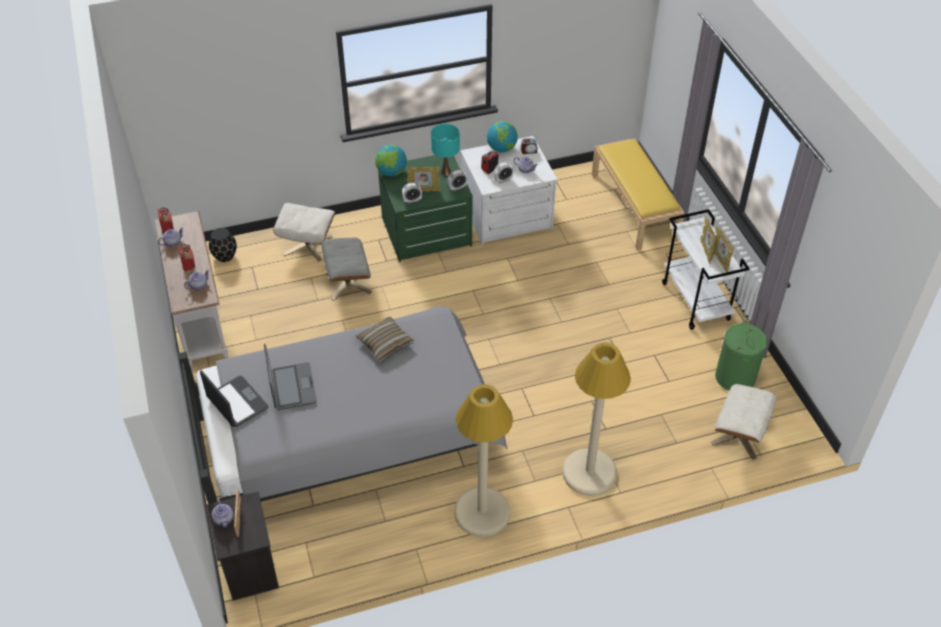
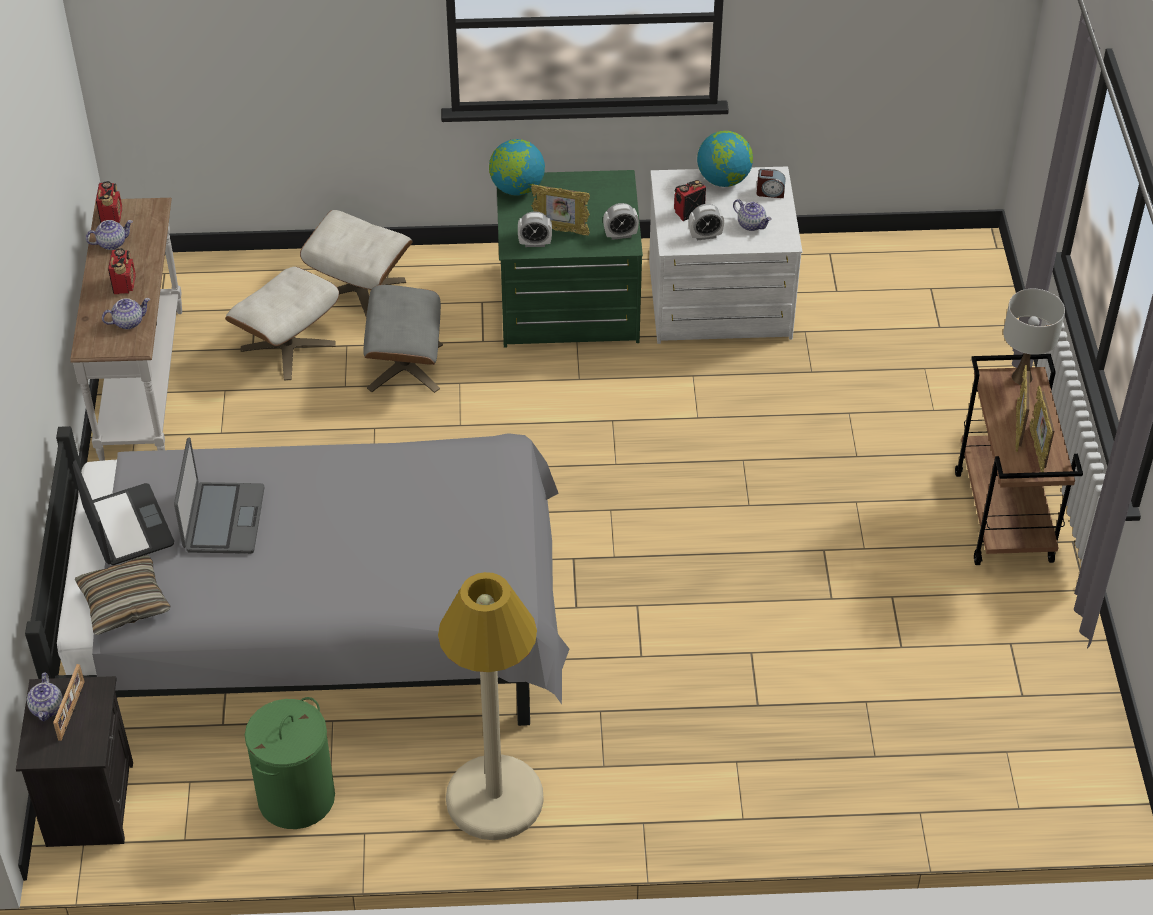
camera: 15 degrees right, 0 degrees up
(225, 256) = (217, 282): black vase -> none
(385, 343) = (400, 478): pillow -> pillow (124, 602)
(446, 172) = (611, 204): turquoise table lamp -> none
(589, 473) = (701, 774): beige floor lamp -> none
(634, 207) = (955, 327): yellow bench -> none
(696, 224) = (1021, 377): none -> white table lamp
(696, 302) = (1004, 518): white cart -> brown cart
(735, 377) = (1024, 666): green laundry basket -> green laundry basket (296, 798)
(739, 435) = (992, 768): beige ottoman -> beige ottoman (288, 347)

